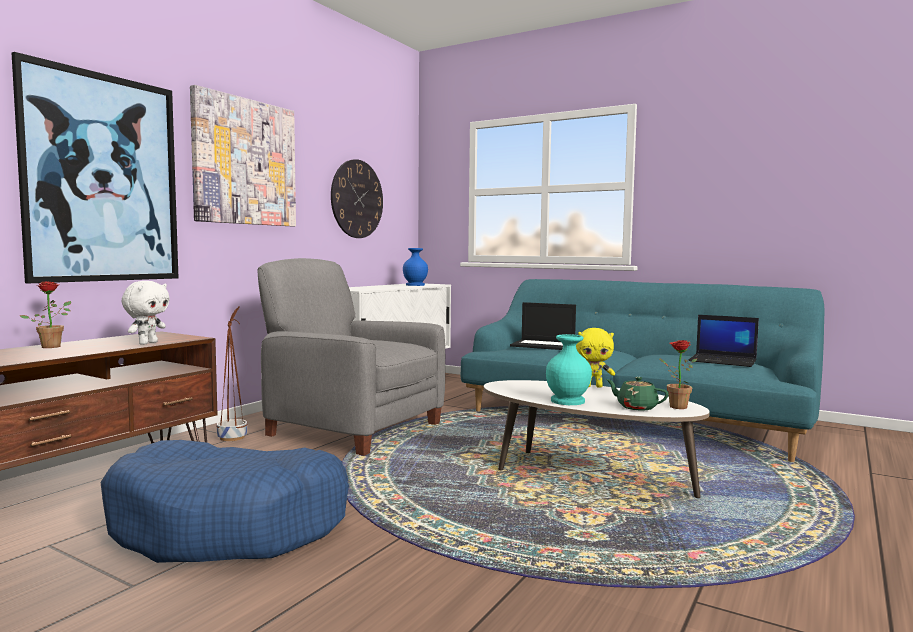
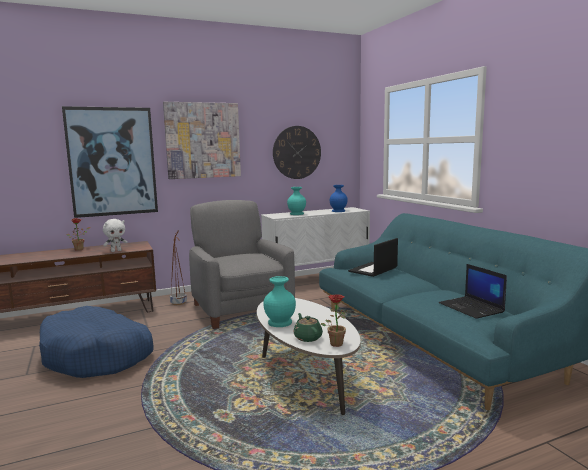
camera: 35 degrees right, 5 degrees up
(371, 287) = (296, 214): none -> turquoise vase
(544, 345) = (373, 270): laptop -> laptop turned 75 degrees clockwise
(593, 386) = (329, 313): yellow plush toy -> none

